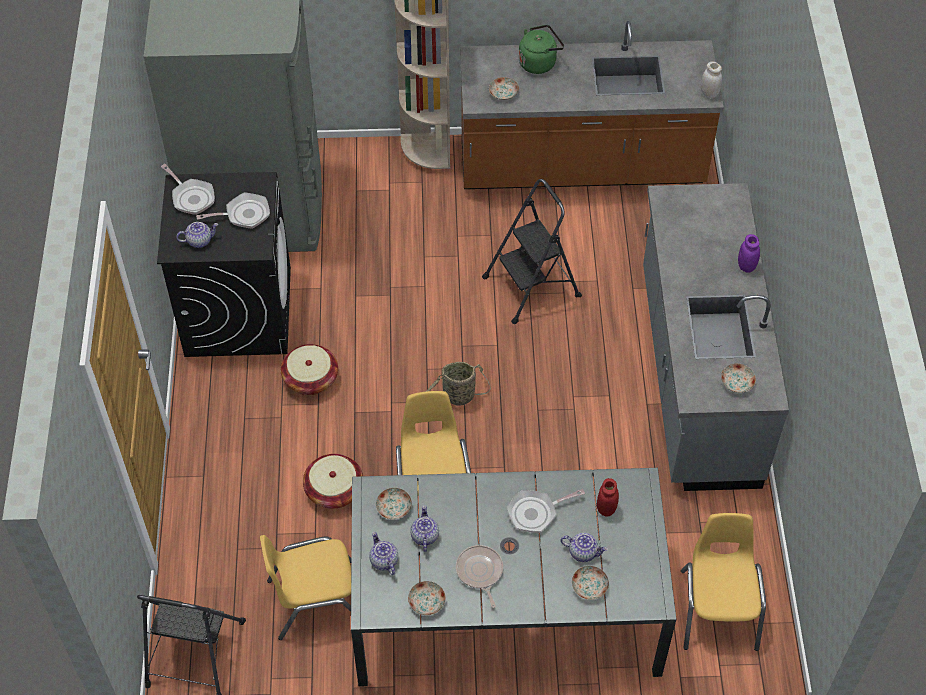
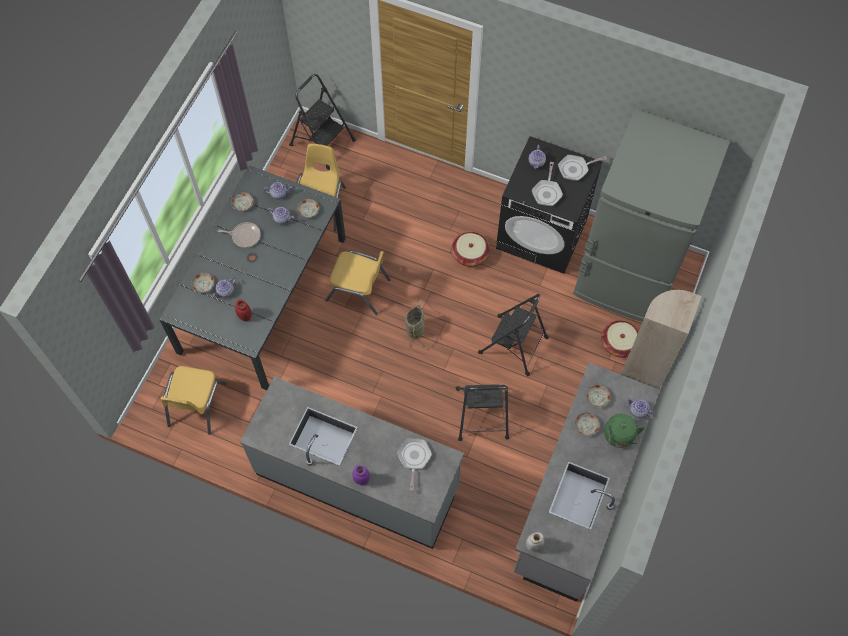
camera: 115 degrees right, 10 degrees up
(334, 490) = (385, 239): basket -> basket (619, 343)
(421, 284) = (515, 345): none -> black step ladder
(498, 56) = (638, 411): none -> teapot
(535, 513) = (264, 279): frying pan -> frying pan (414, 458)
(581, 167) = (576, 498): brown counter -> grey counter
(718, 609) = (196, 404): yellow chair -> yellow chair turned 75 degrees clockwise
(736, 382) = (276, 421): plate -> plate (586, 425)

